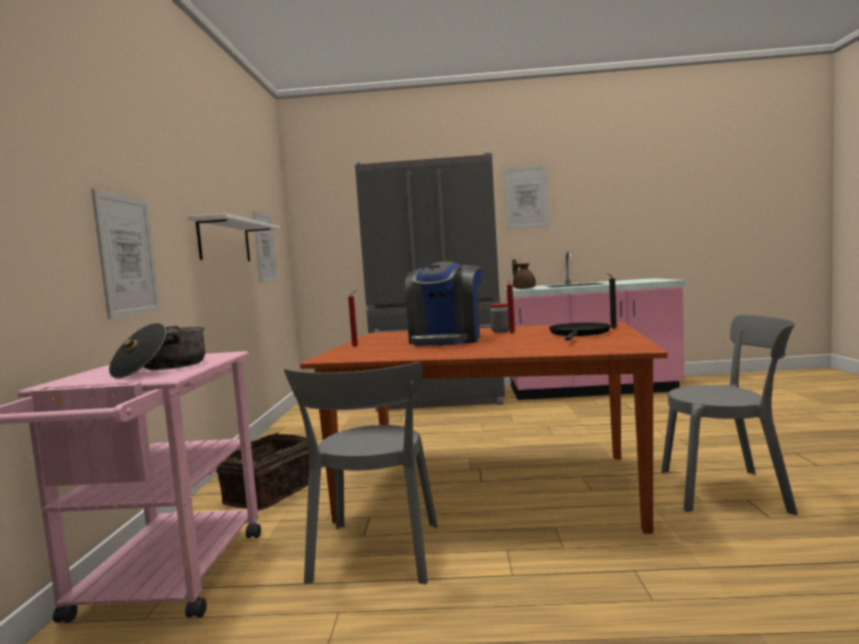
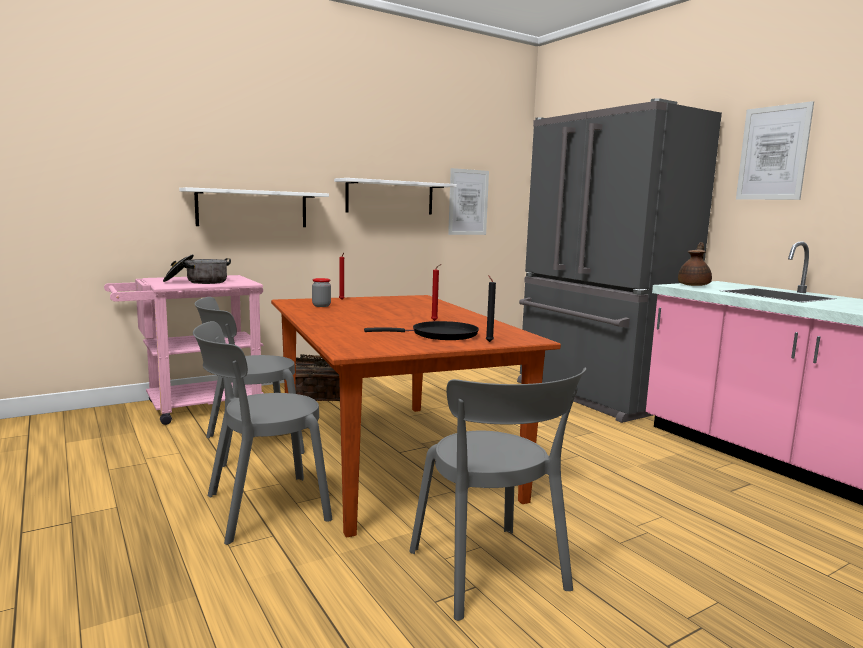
camera: 55 degrees right, 5 degrees up
(127, 255) = (252, 208): picture -> white shelf
(446, 340) = (384, 311): coffee machine -> none
(500, 331) = (448, 317): jar -> jar (321, 306)
(567, 570) = (260, 509): none -> grey chair

